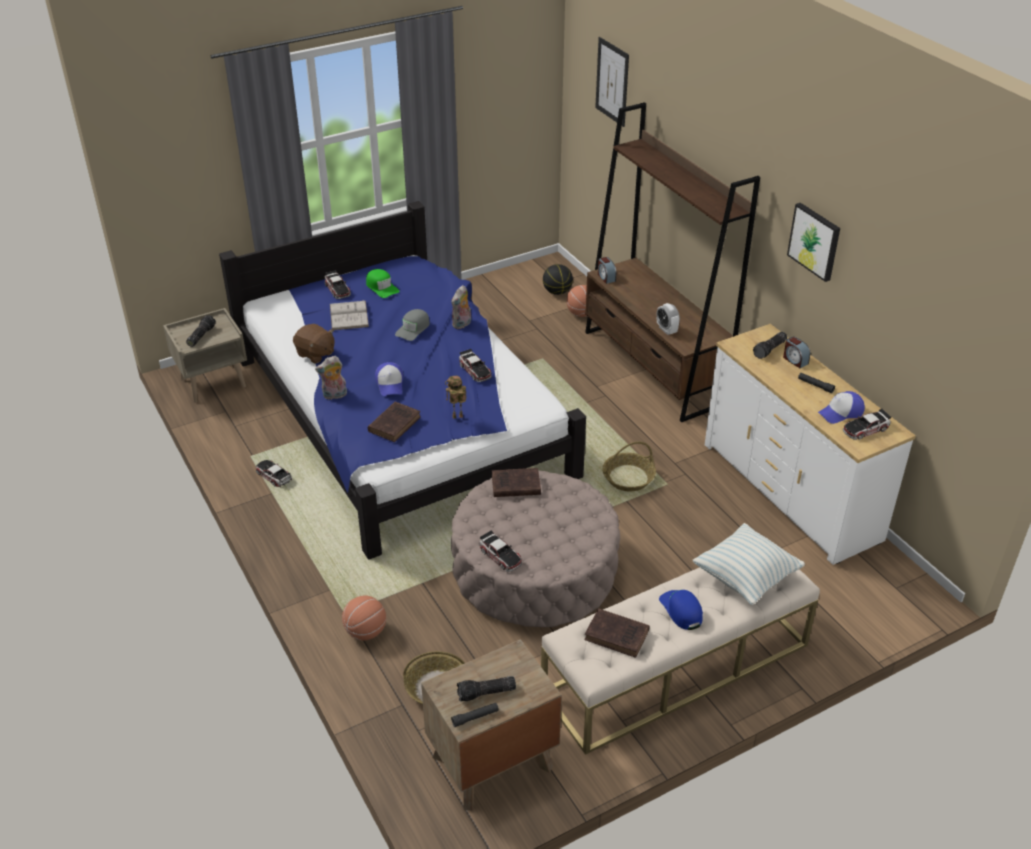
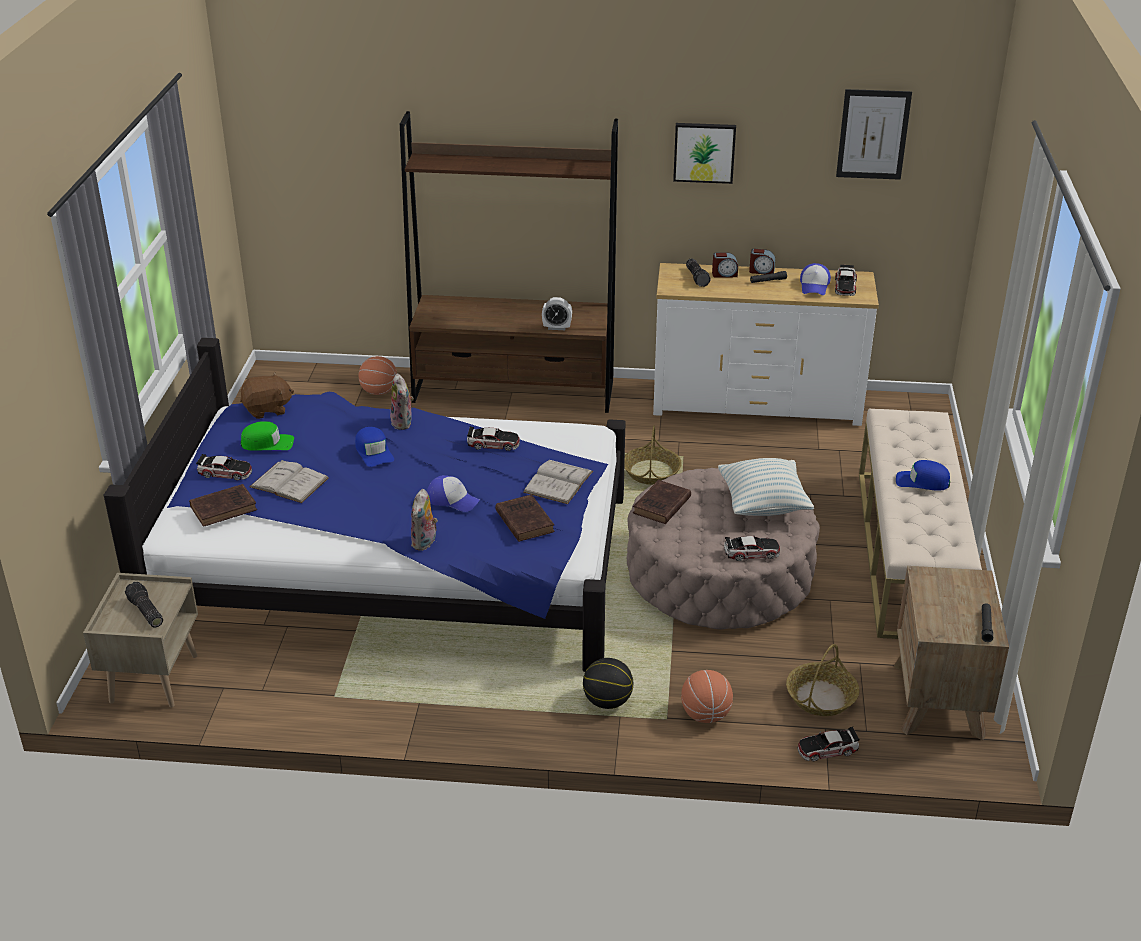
camera: 55 degrees left, 5 degrees down
(273, 476) = (391, 691): toy car -> toy car (827, 749)
(315, 354) = (331, 529): brown plush toy -> brown plush toy (267, 409)
(413, 329) = (374, 452): grey cap -> blue cap
(457, 417) = (558, 482): toy robot -> white book
(486, 694) = (961, 609): flashlight -> none
(557, 292) = (323, 389): basketball -> basketball (607, 702)
(606, 277) = (432, 321): alarm clock -> alarm clock (761, 271)
(612, 81) = (332, 111): picture -> picture (873, 134)
(618, 636) = (926, 524): brown book -> brown book (225, 508)
(745, 578) = (909, 437): pillow -> pillow (763, 505)

